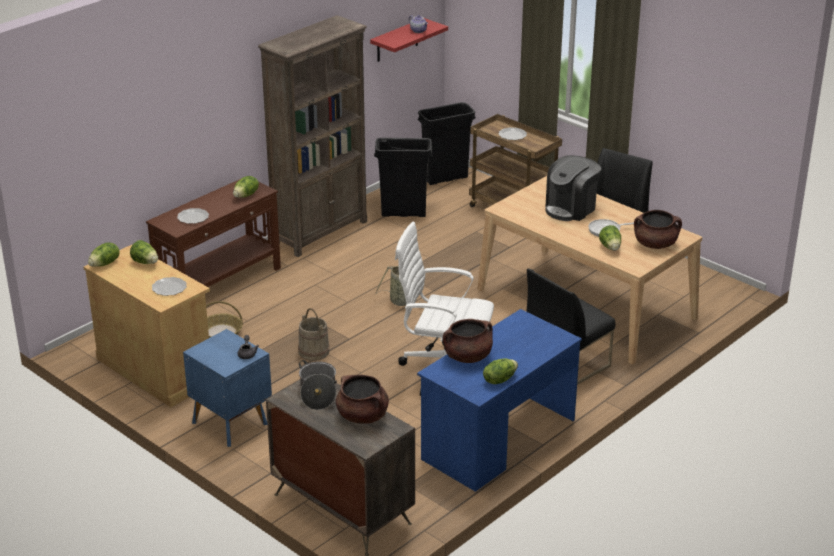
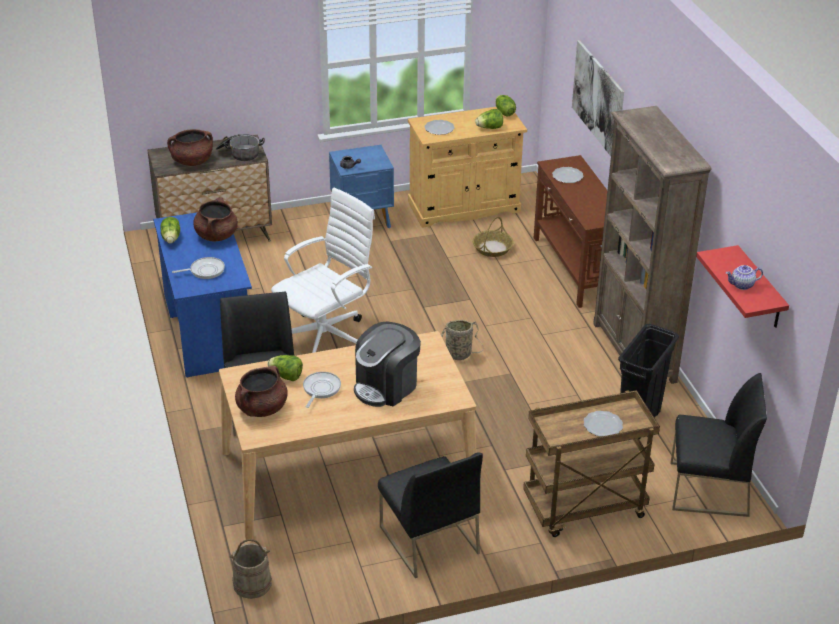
camera: 120 degrees right, 5 degrees up
(155, 144) = (598, 99): none -> picture
(246, 195) = (588, 211): lettuce -> none
(313, 351) = (420, 283): beige bucket -> beige bucket (252, 583)
(446, 178) = (708, 489): black trash can -> black chair
(526, 340) = (205, 270): none -> frying pan
(571, 208) = (386, 386): coffee machine -> coffee machine turned 120 degrees counterclockwise

